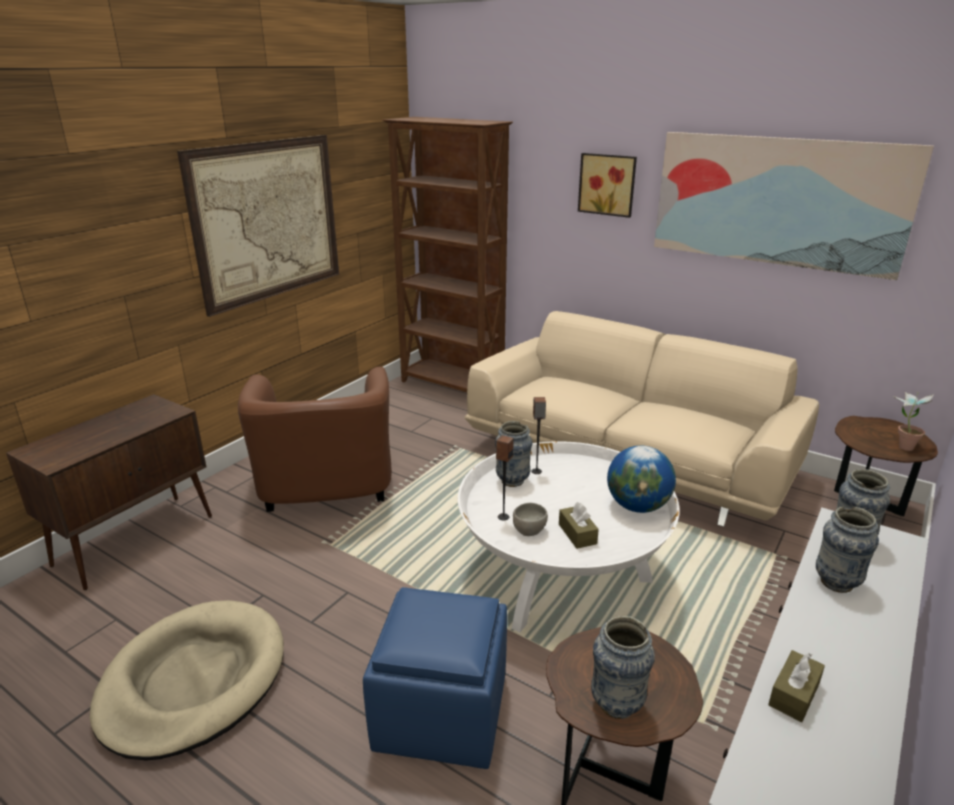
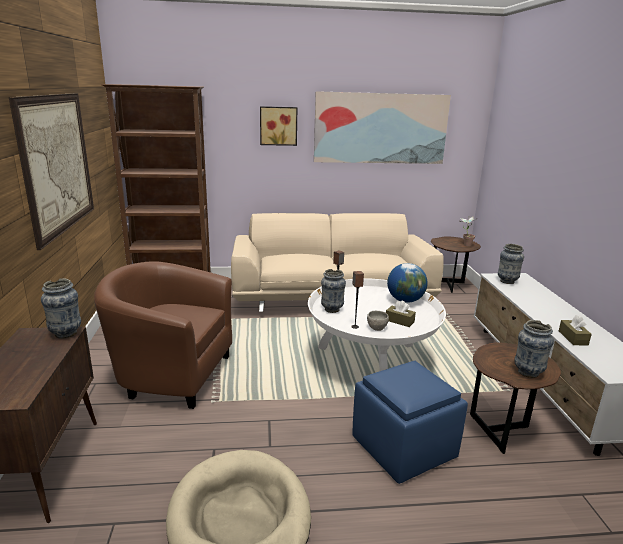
camera: 40 degrees left, 5 degrees down
(326, 493) = (171, 374): brown armchair -> brown armchair turned 150 degrees clockwise
(836, 583) = (526, 297): vase -> vase (66, 333)

